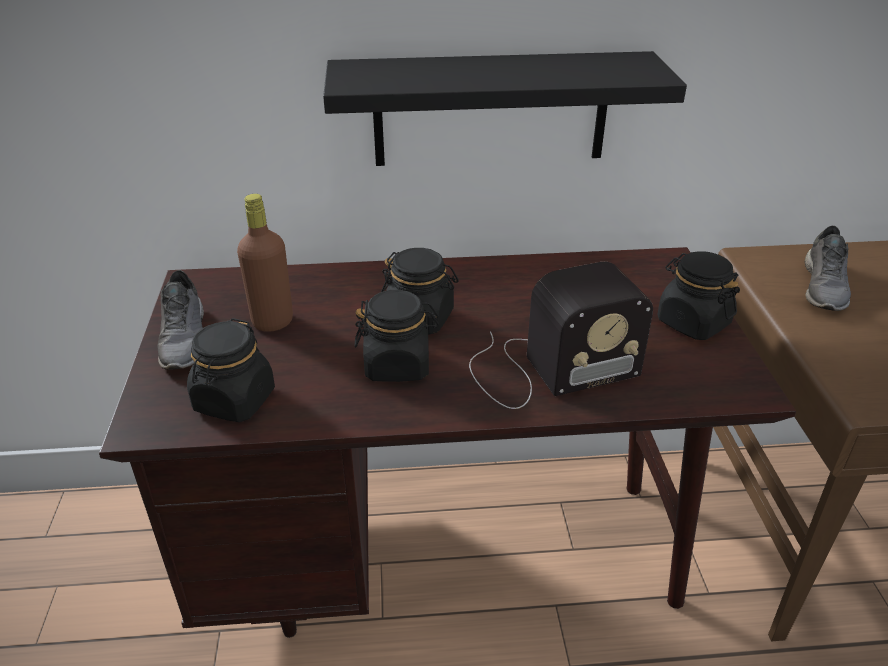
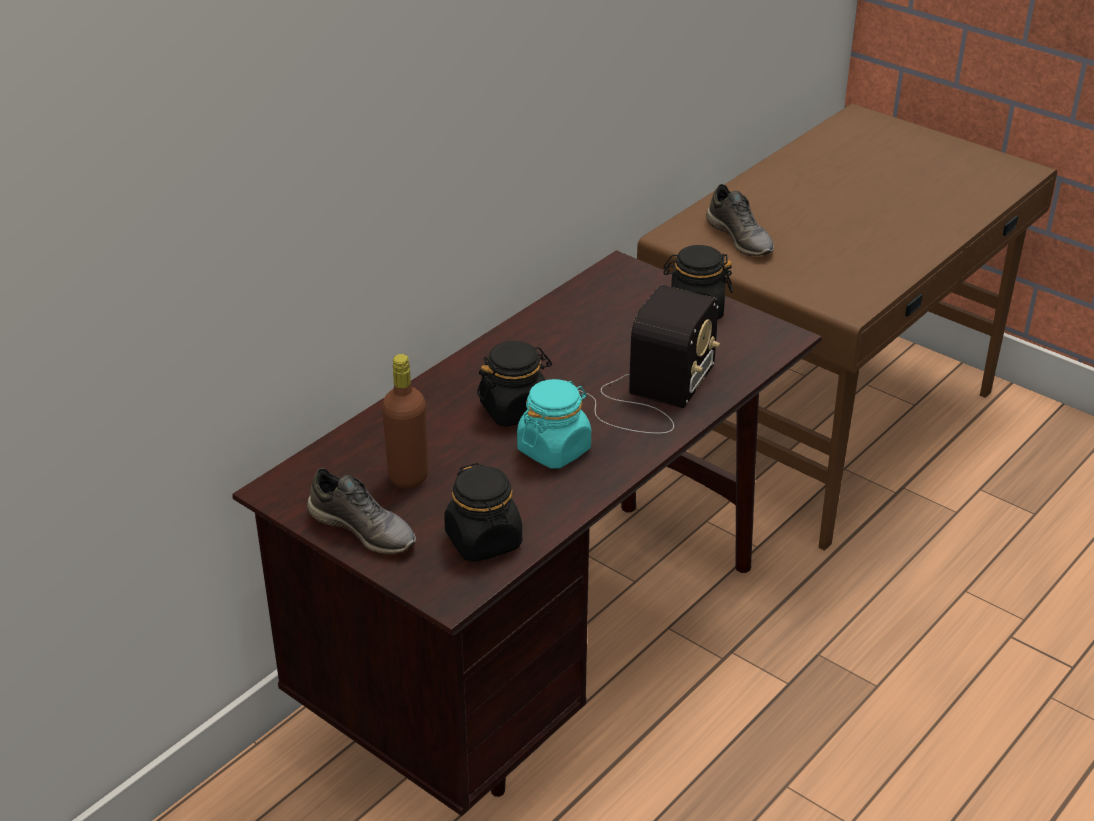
camera: 45 degrees left, 0 degrees up
(398, 365) = (554, 449): black jar -> turquoise jar
(490, 109) = (469, 195): black shelf -> none

